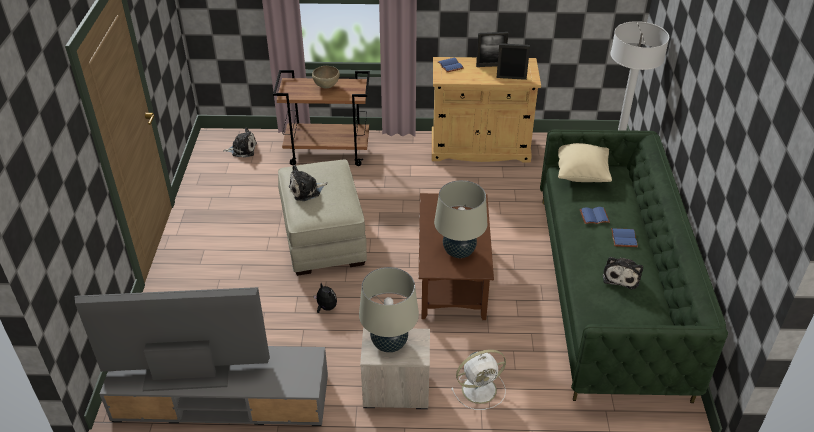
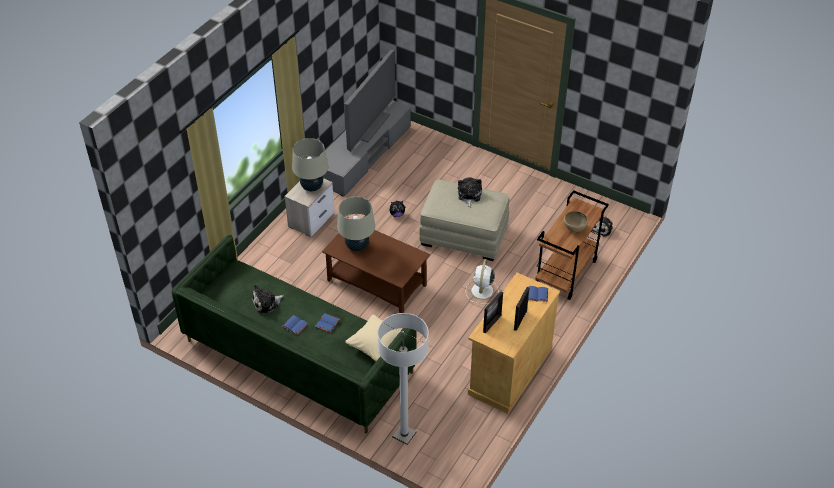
camera: 120 degrees right, 5 degrees up
(480, 389) = (281, 253): white fan -> white fan (482, 291)
(621, 276) = (266, 303): plush toy -> plush toy turned 75 degrees counterclockwise

